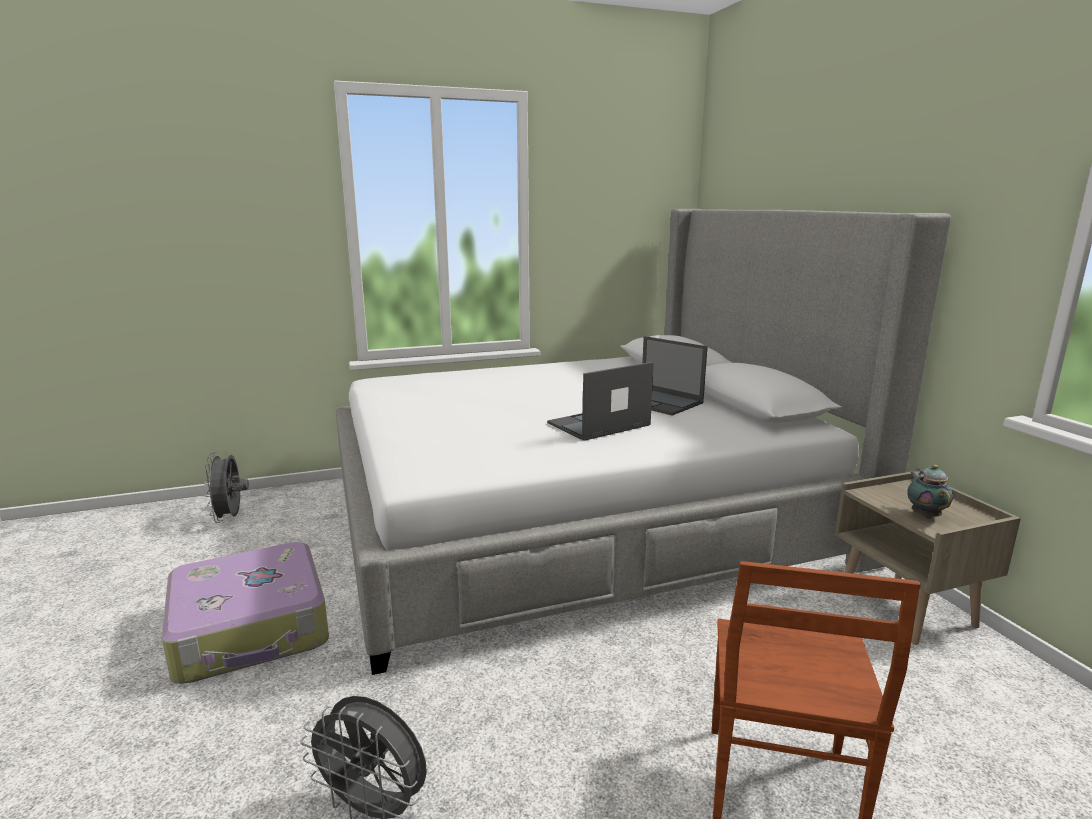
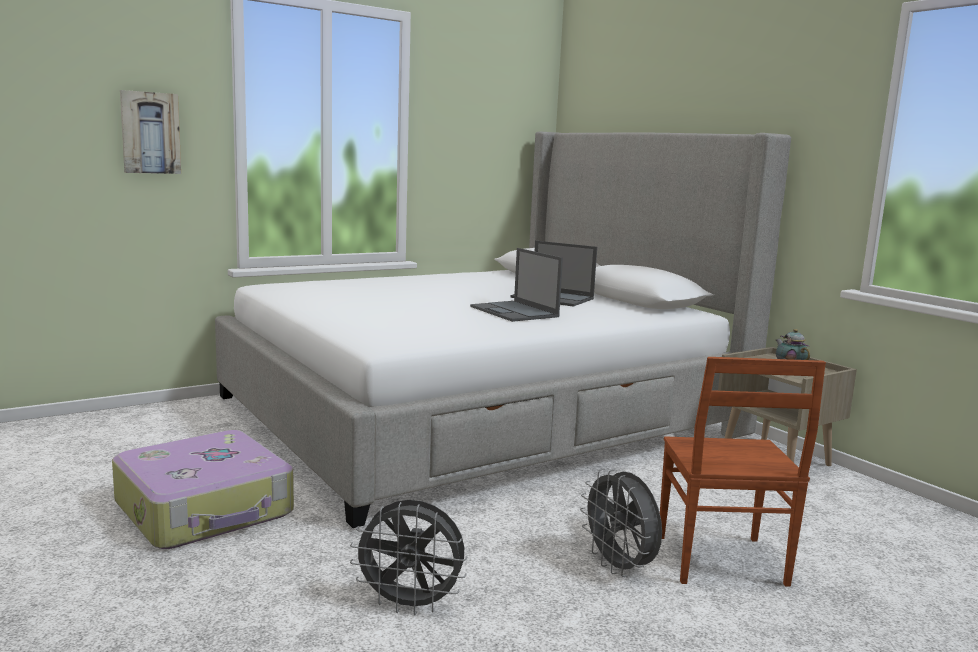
camera: 15 degrees left, 5 degrees down
(231, 518) = (112, 431): grey fan -> grey fan (619, 567)
(263, 235) = (150, 133): none -> picture
(598, 424) = (515, 312): laptop -> laptop turned 75 degrees counterclockwise

